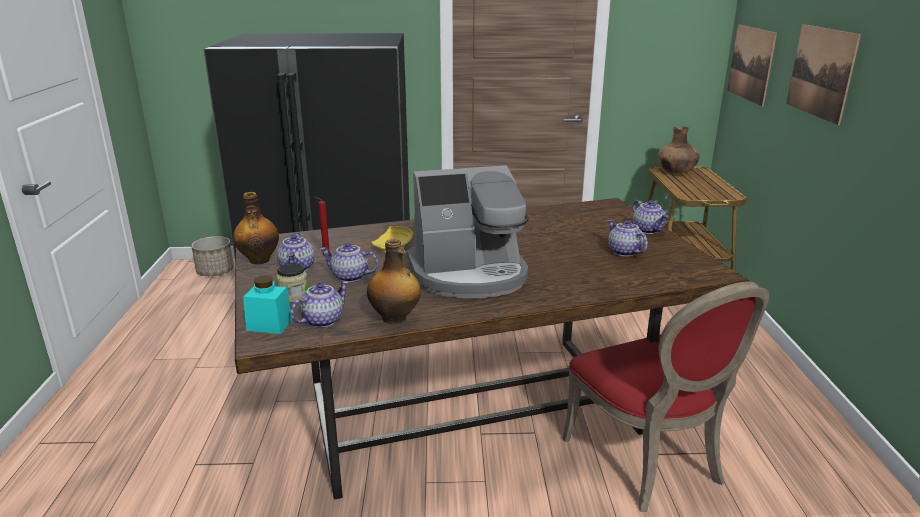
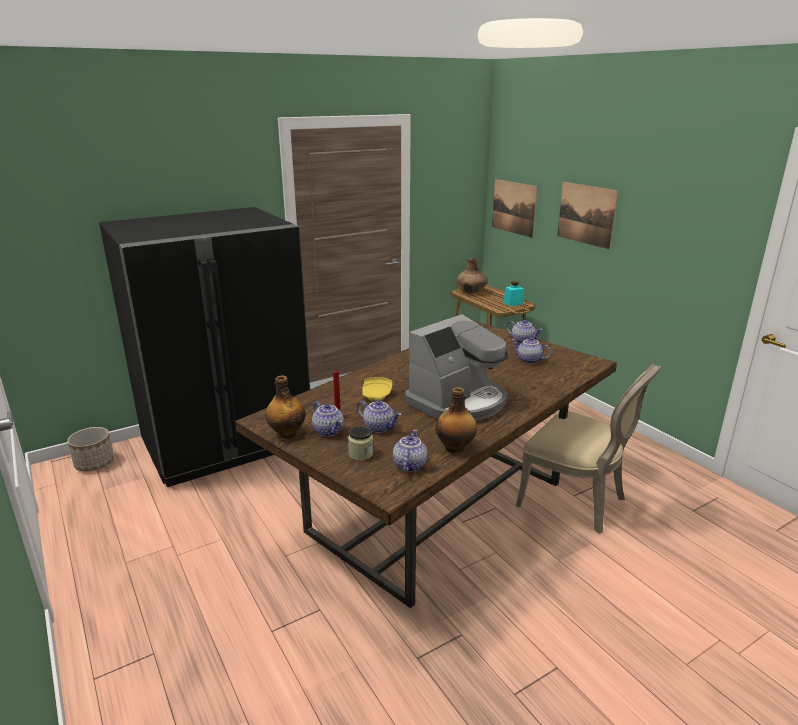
camera: 30 degrees left, 0 degrees up
(269, 325) = (376, 481): turquoise jar -> turquoise jar (513, 303)
(349, 277) = (379, 427): teapot -> teapot turned 135 degrees counterclockwise
(649, 462) = (576, 501): red chair -> beige chair

